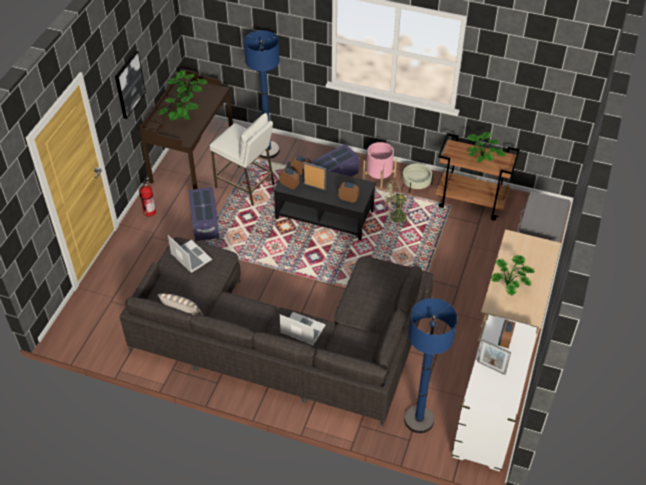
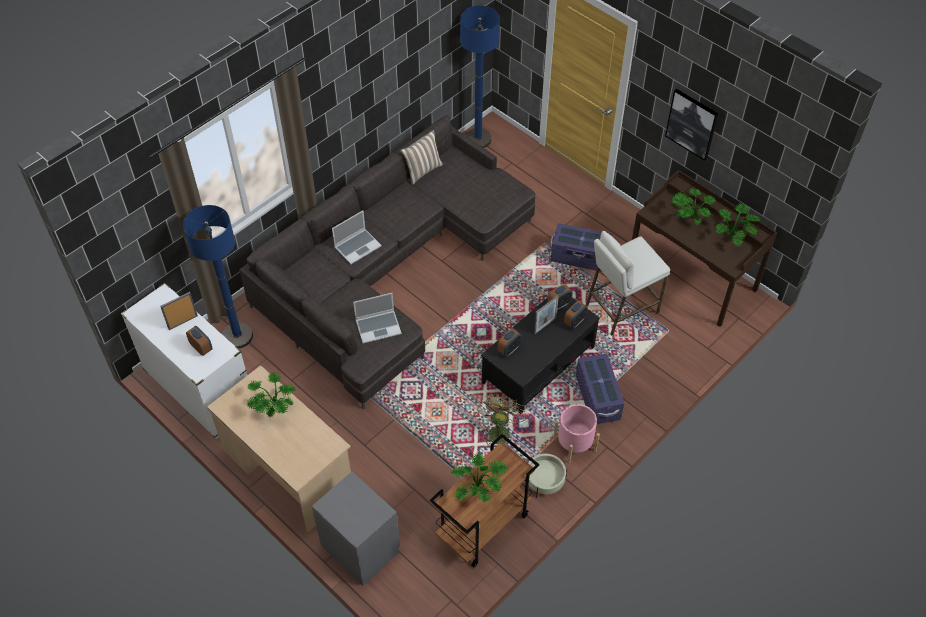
camera: 115 degrees right, 5 degrees up
(149, 211) = (620, 218): fire extinguisher -> none
(190, 257) = (498, 194): laptop -> laptop (378, 327)
(267, 150) = (674, 349): blue floor lamp -> blue floor lamp (478, 139)

